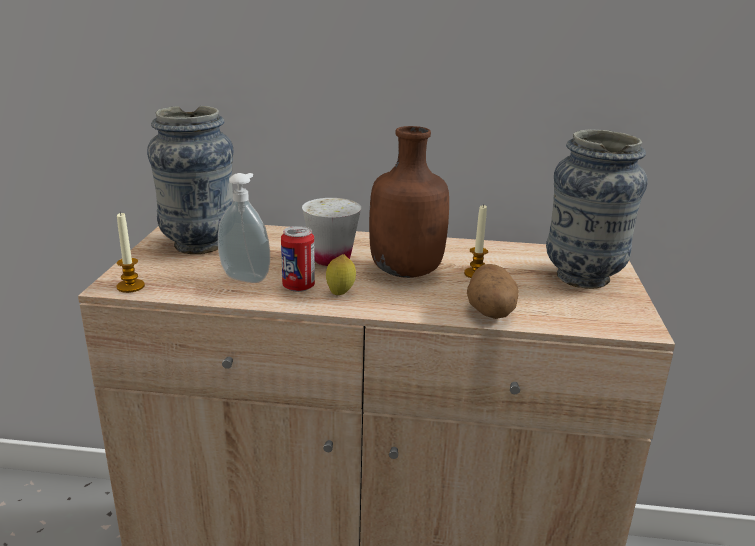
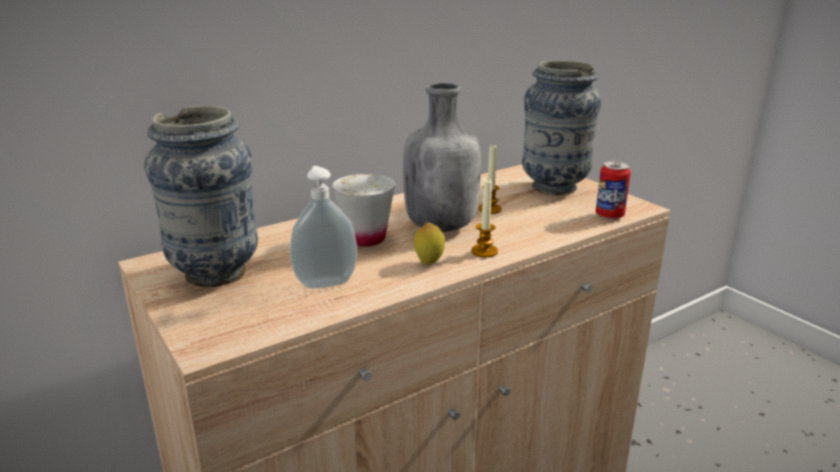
camera: 40 degrees left, 0 degrees up
(130, 286) = (227, 339): candle -> candle (484, 251)
(298, 287) = (386, 271): can -> can (609, 216)
(407, 271) = (441, 225): brown bottle -> grey bottle
(491, 312) = (550, 232): potato -> none

